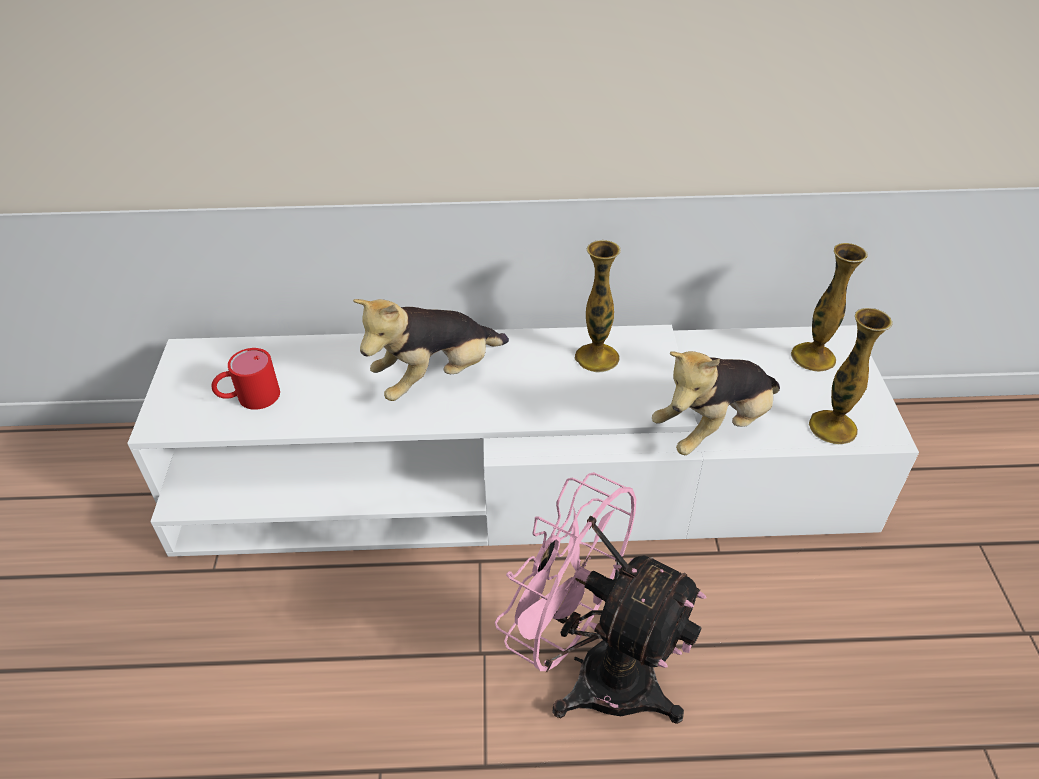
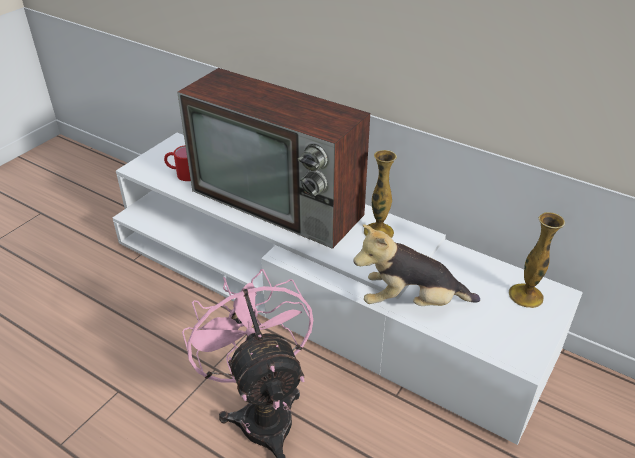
camera: 35 degrees right, 5 degrees down
(436, 377) = (280, 203): plush toy -> television
(833, 427) = (491, 340): vase -> none

